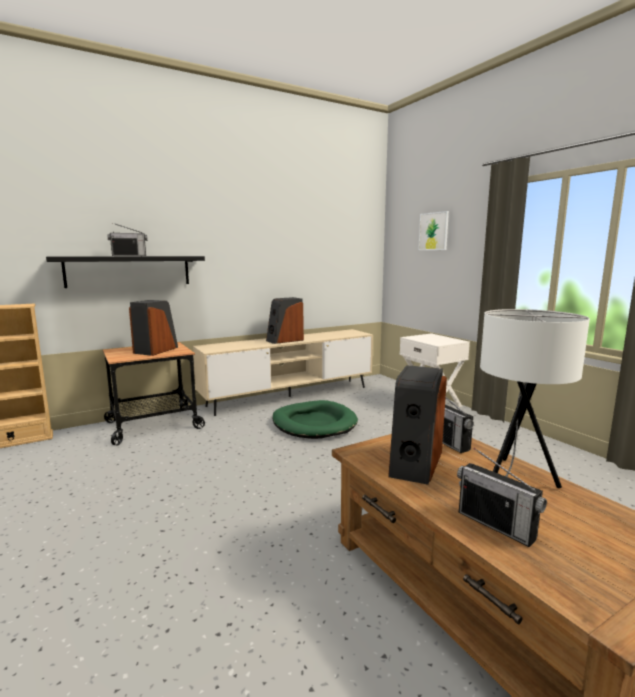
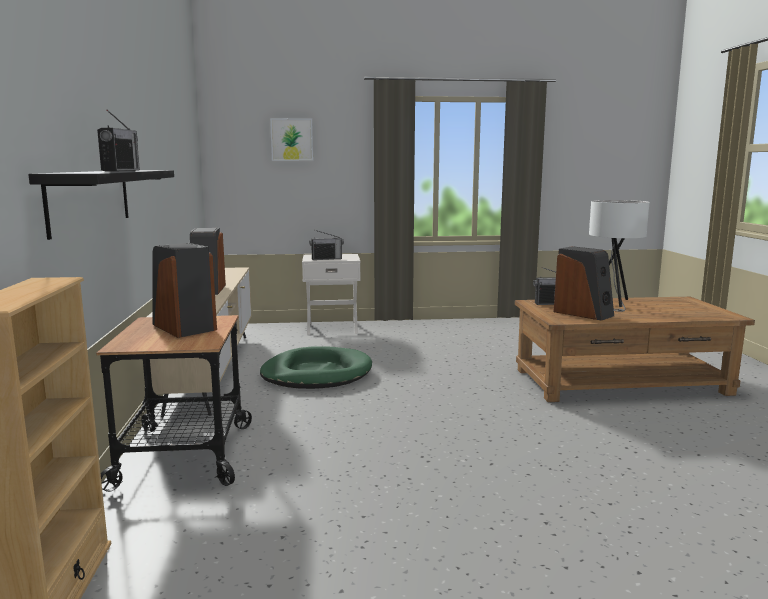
camera: 65 degrees left, 0 degrees up
(496, 525) = (662, 314): radio -> radio (326, 259)

